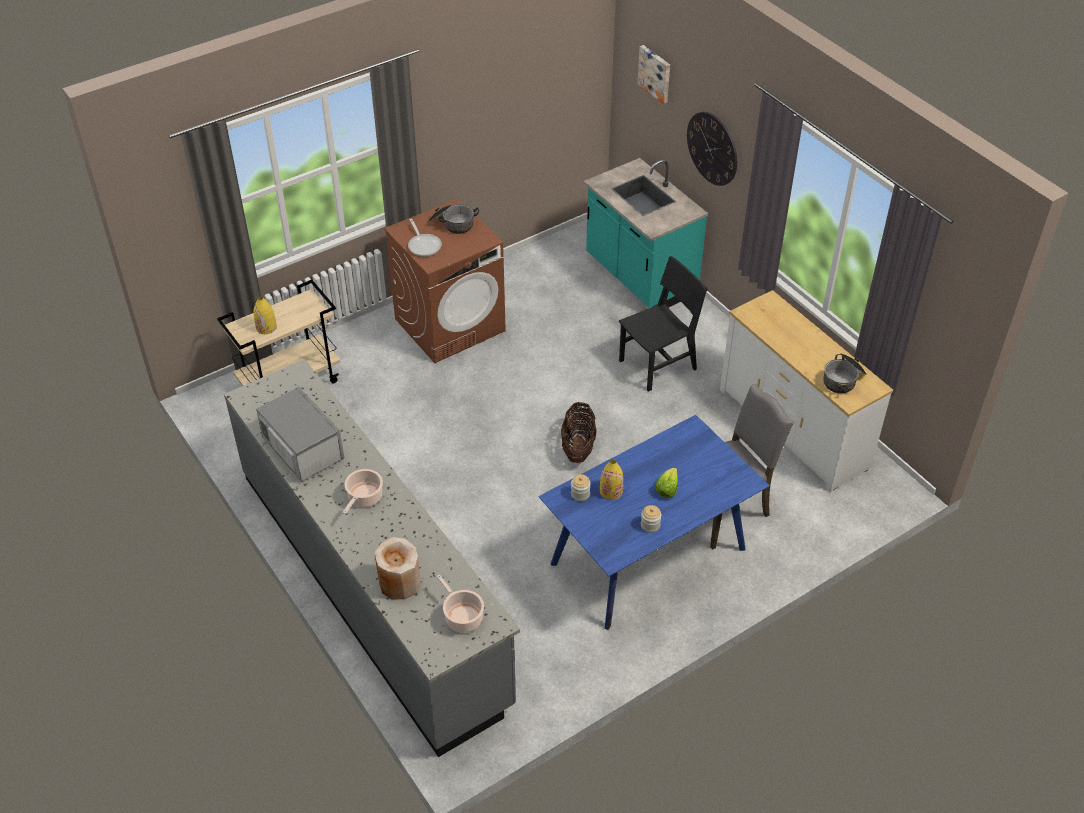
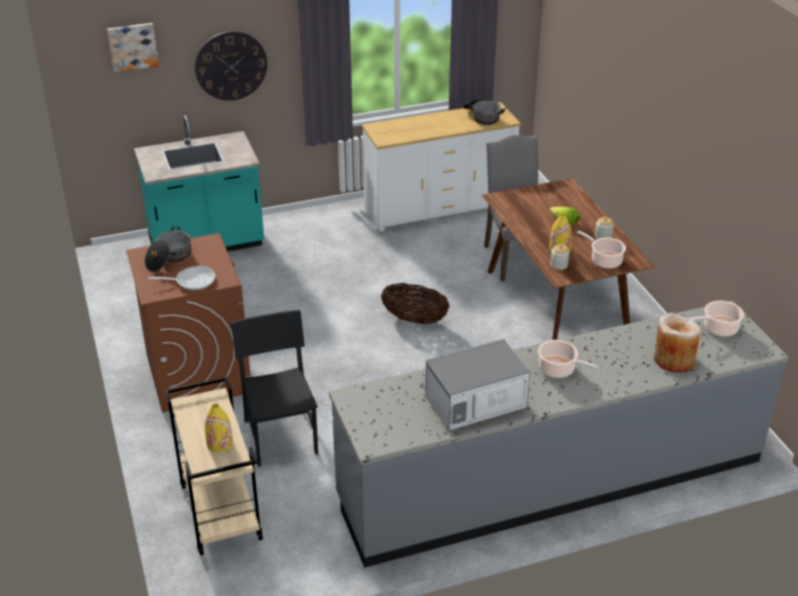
camera: 75 degrees left, 10 degrees down
(602, 531) = (604, 260): none -> cooking pot
(648, 557) = (557, 305): blue dining table -> brown dining table
(658, 365) = (331, 257): black chair -> black chair (281, 436)

